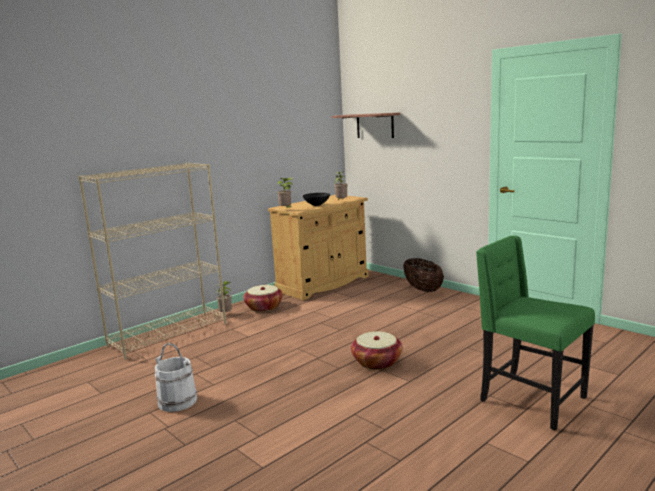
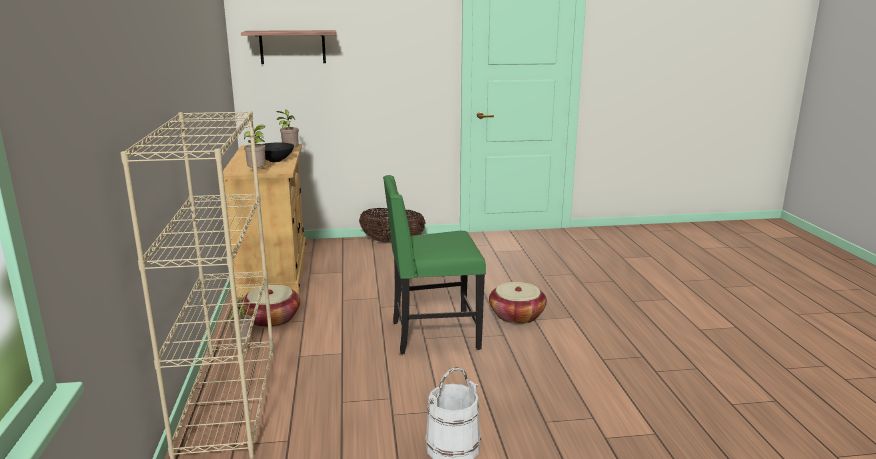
camera: 55 degrees left, 5 degrees up
(530, 399) = (654, 292): green chair -> green chair (432, 335)

